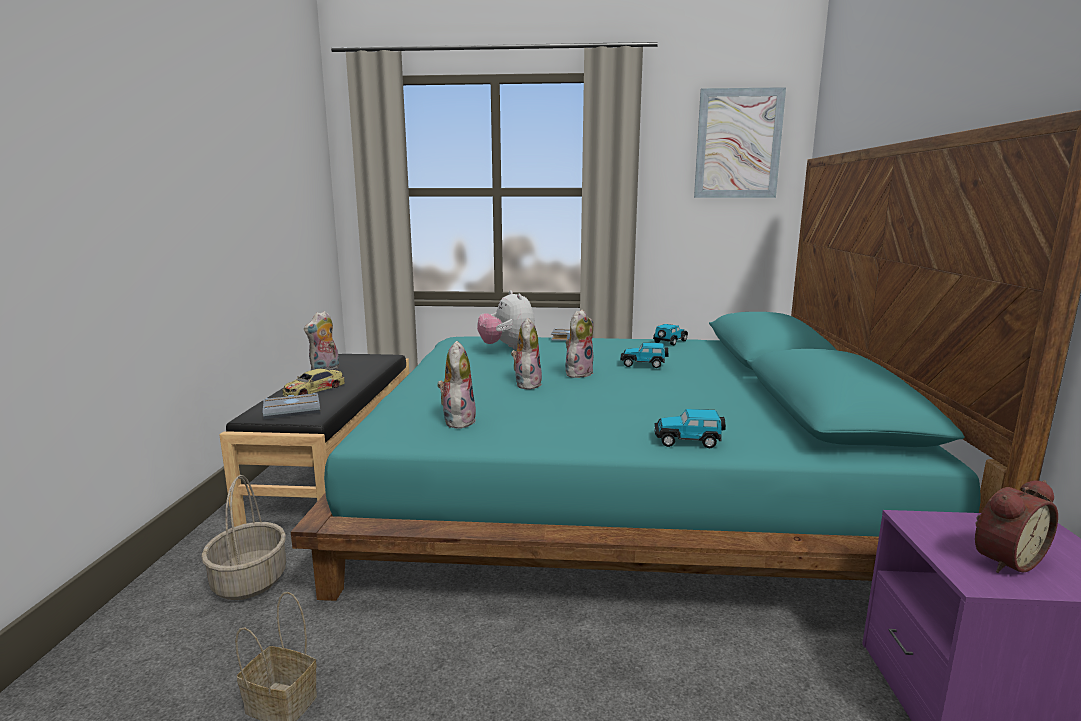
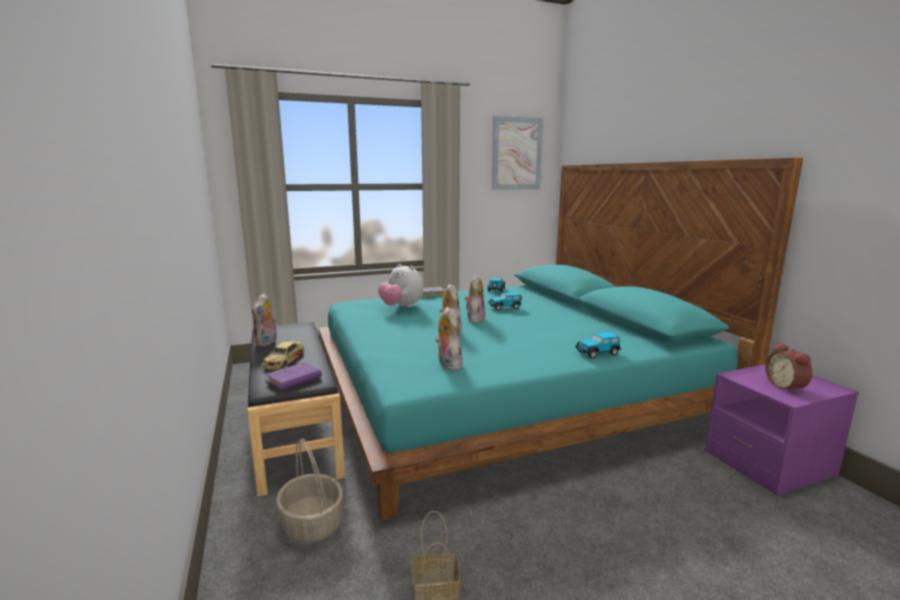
camera: 25 degrees left, 0 degrees up
(293, 410) = (294, 379): grey book -> purple book
(1003, 559) = (787, 387): alarm clock -> alarm clock turned 135 degrees clockwise

